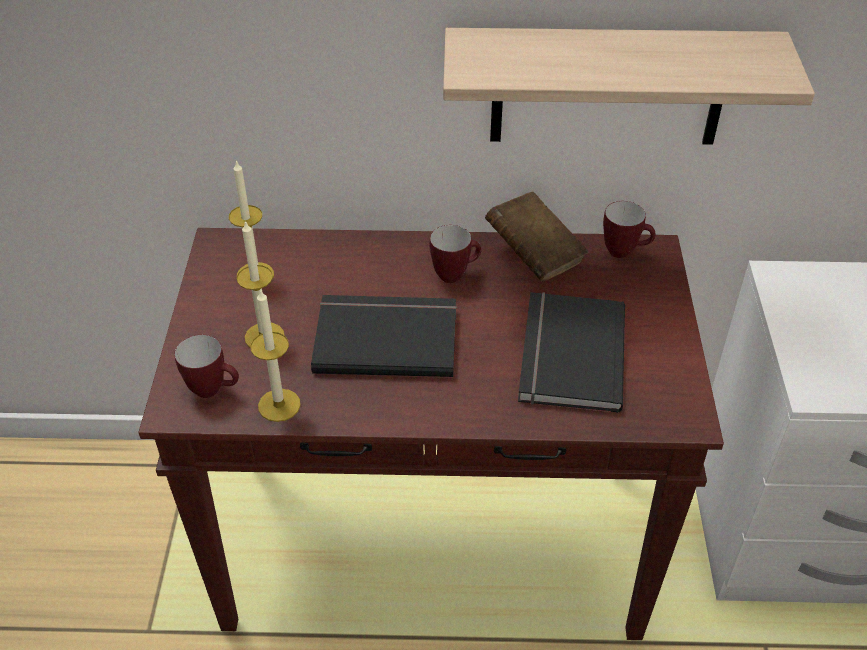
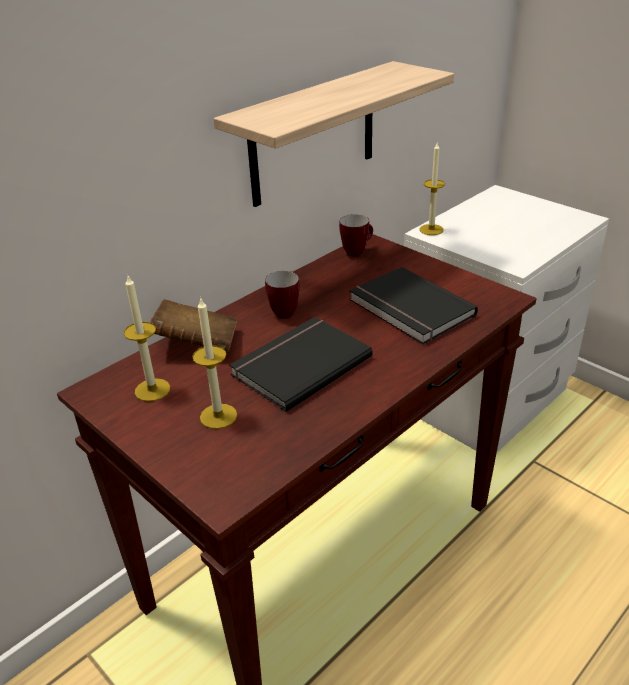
camera: 45 degrees left, 10 degrees down
(214, 390) = (233, 468): mug -> none
(279, 405) = (293, 443): candle -> candle (431, 229)
(534, 255) = (314, 278): brown book -> brown book (197, 344)

